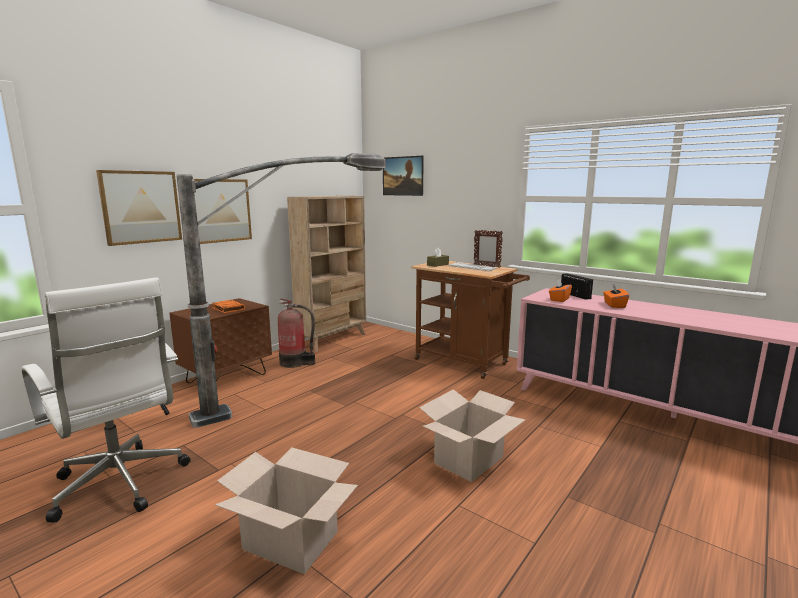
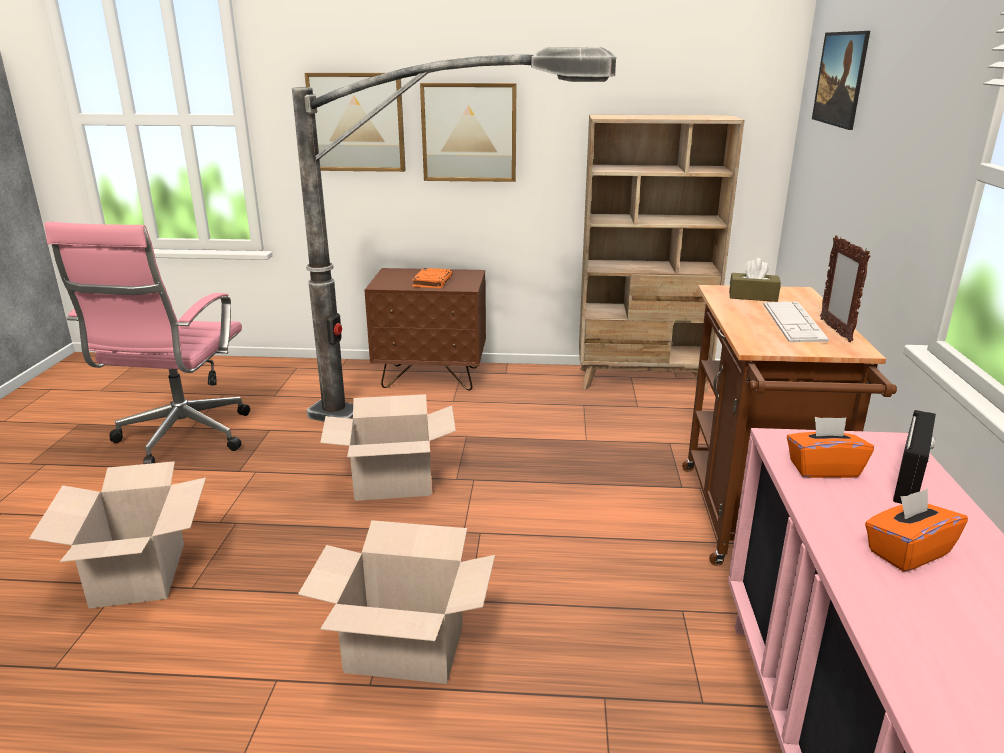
camera: 55 degrees right, 10 degrees up
(121, 485) = (181, 439): white office chair -> pink office chair
(295, 363) = (529, 392): fire extinguisher -> none
(322, 422) = (393, 482): none -> cardboard box

